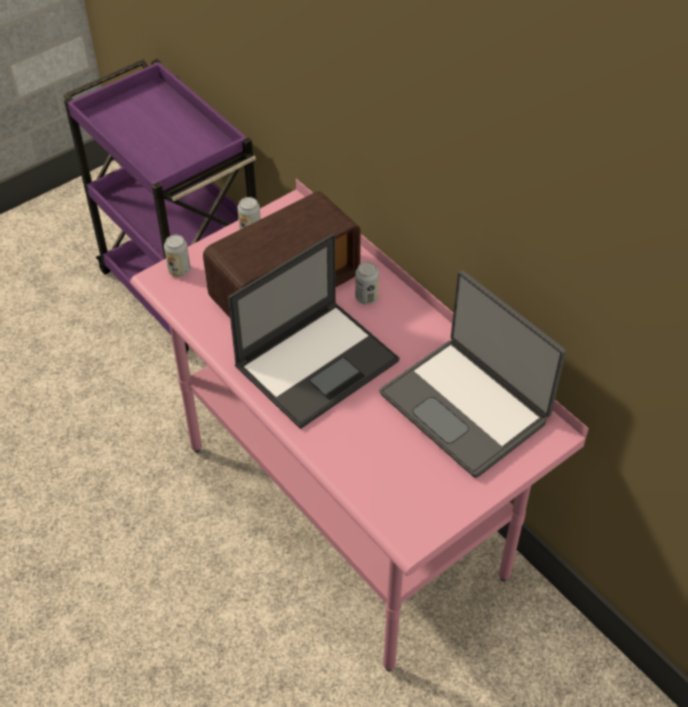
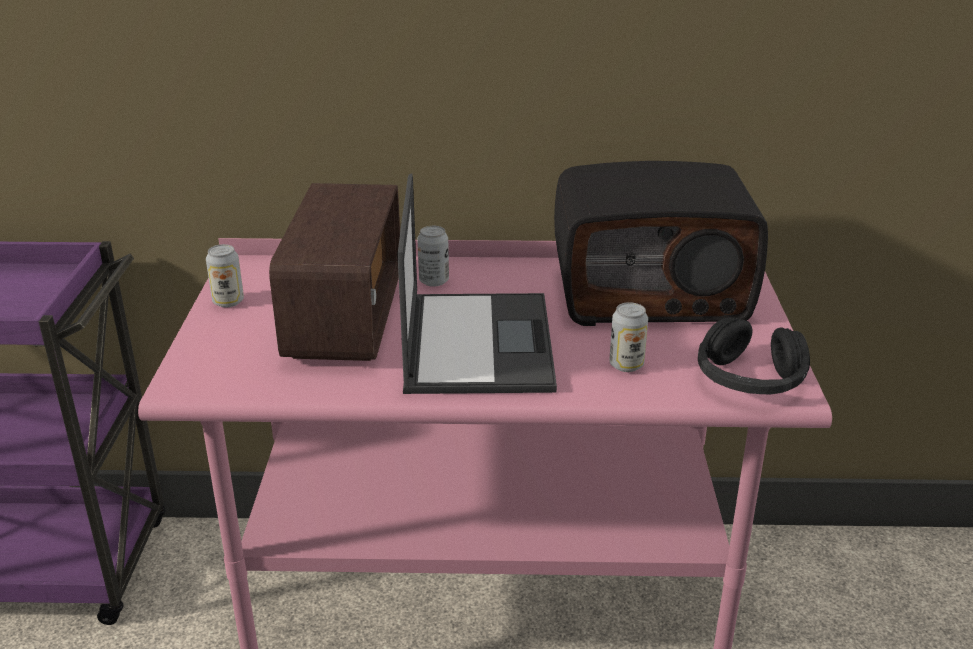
camera: 50 degrees left, 20 degrees down
(179, 270) = (195, 367): can -> can (626, 365)
(405, 510) = (749, 379): none -> black headphones
(466, 406) = (650, 292): laptop -> radio

